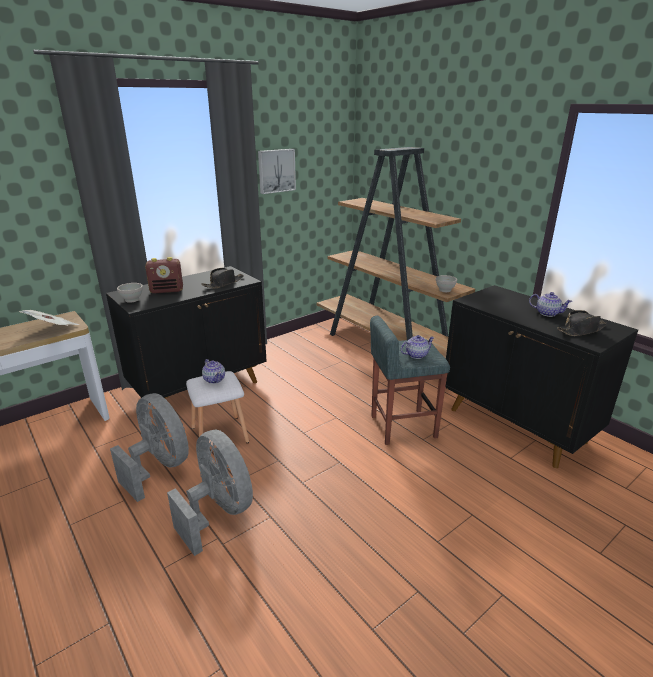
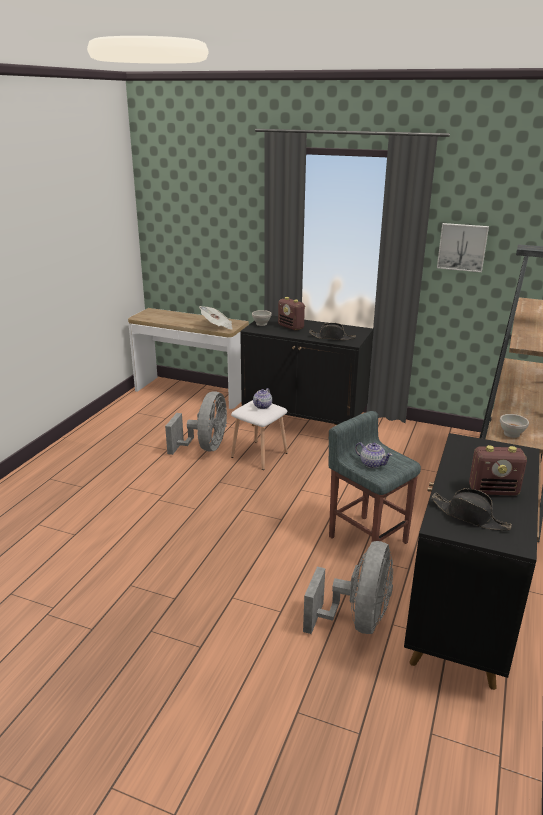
camera: 60 degrees right, 0 degrees up
(218, 511) = (184, 486): grey fan -> grey fan (357, 620)
(547, 313) = (493, 490): teapot -> radio

